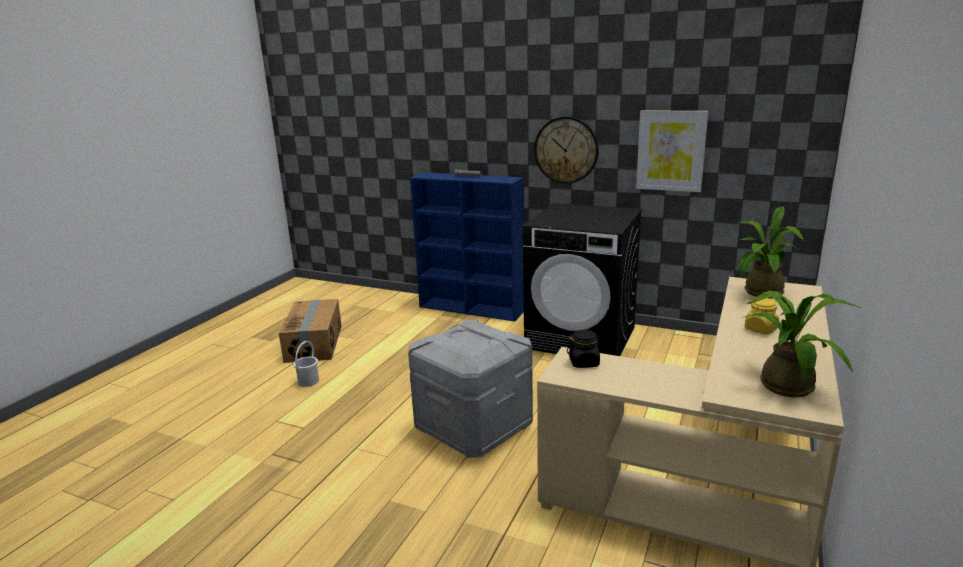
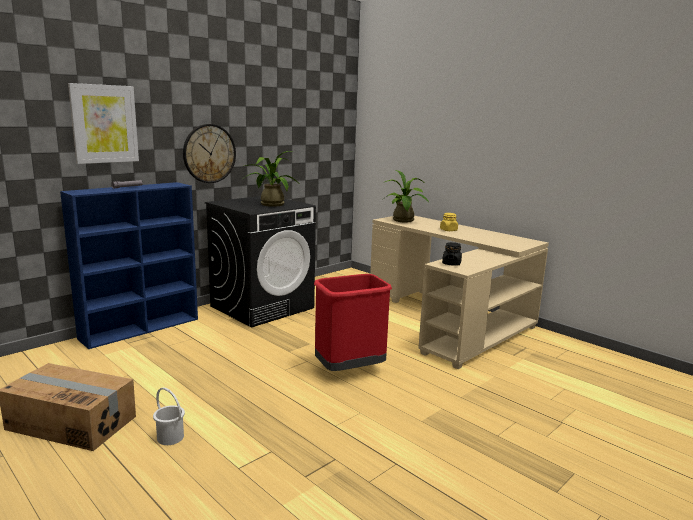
camera: 70 degrees left, 5 degrees down
(474, 427) = (349, 370): grey storage box -> red trash can
(671, 151) = (280, 149): picture -> picture (104, 124)
(785, 383) = (508, 239): potted plant -> potted plant (270, 204)

